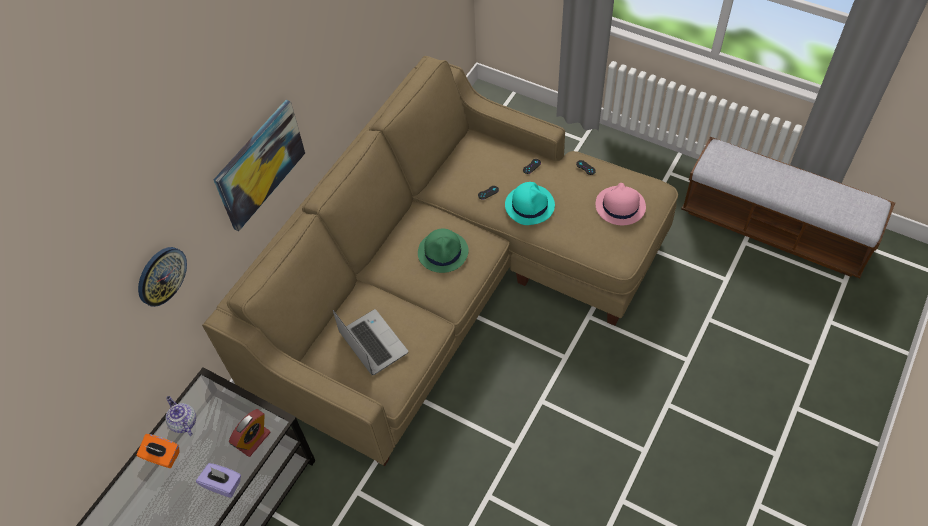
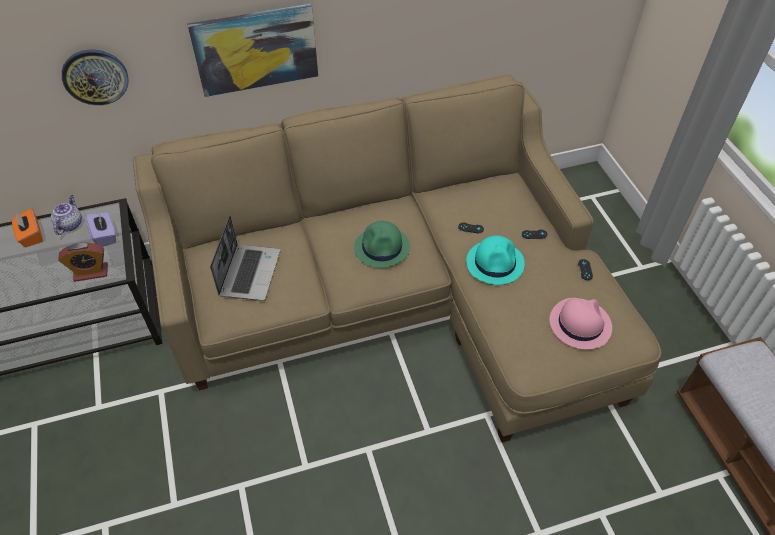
camera: 40 degrees right, 5 degrees down
(223, 484) = (36, 285): purple tissue box -> purple tissue box (105, 236)

